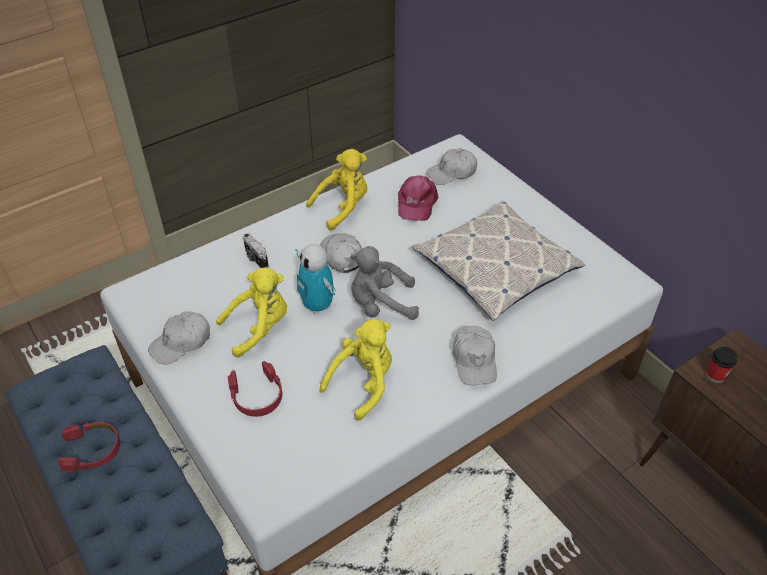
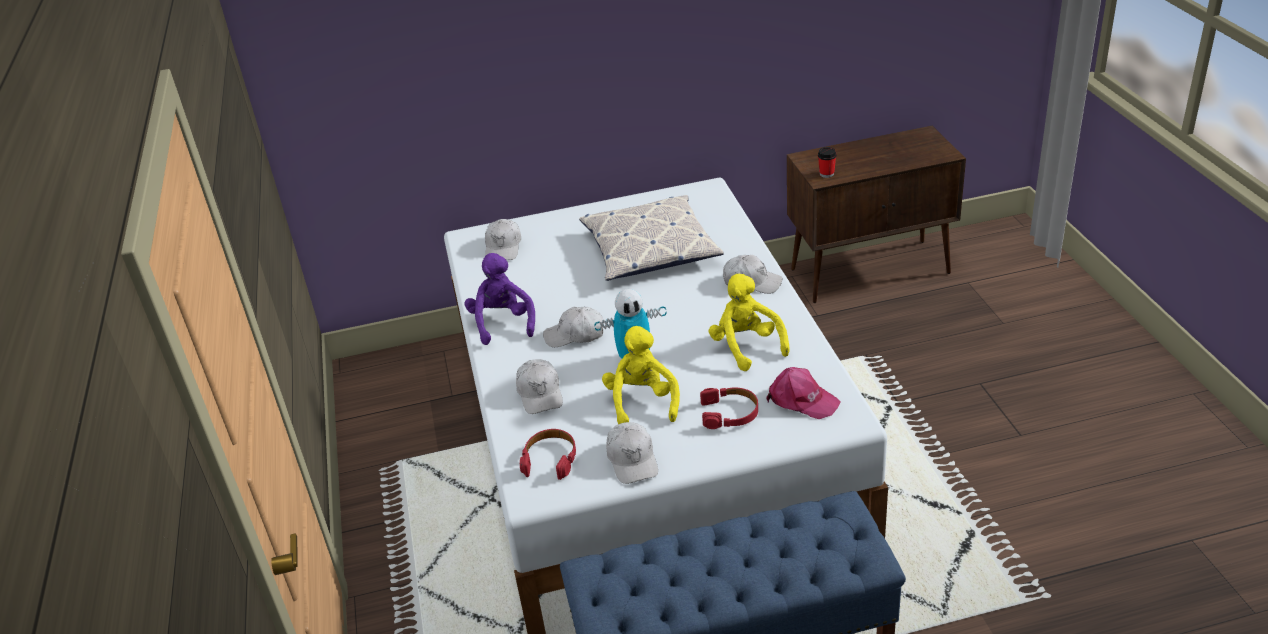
camera: 65 degrees left, 10 degrees down
(92, 450) = (719, 569): red headphones -> red headphones (550, 459)
(255, 259) = (540, 393): camera -> white cap
(343, 207) = (502, 323): yellow plush toy -> purple plush toy
(380, 305) = (656, 321): grey plush toy -> none
(416, 203) = (531, 276): pink cap -> pink cap (802, 400)

